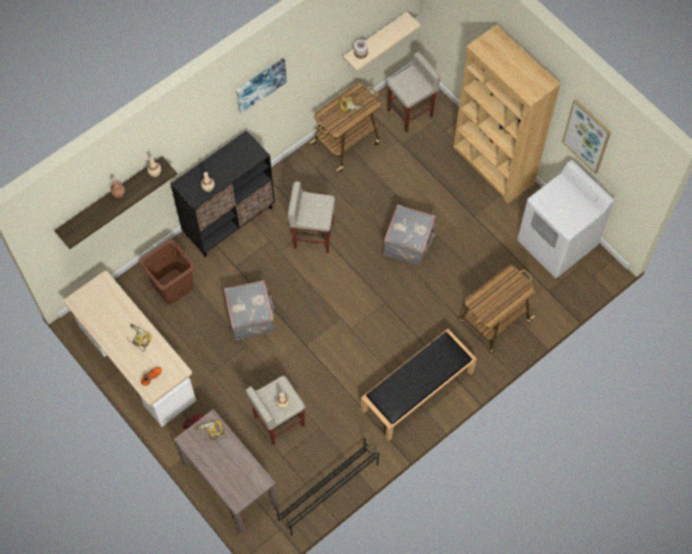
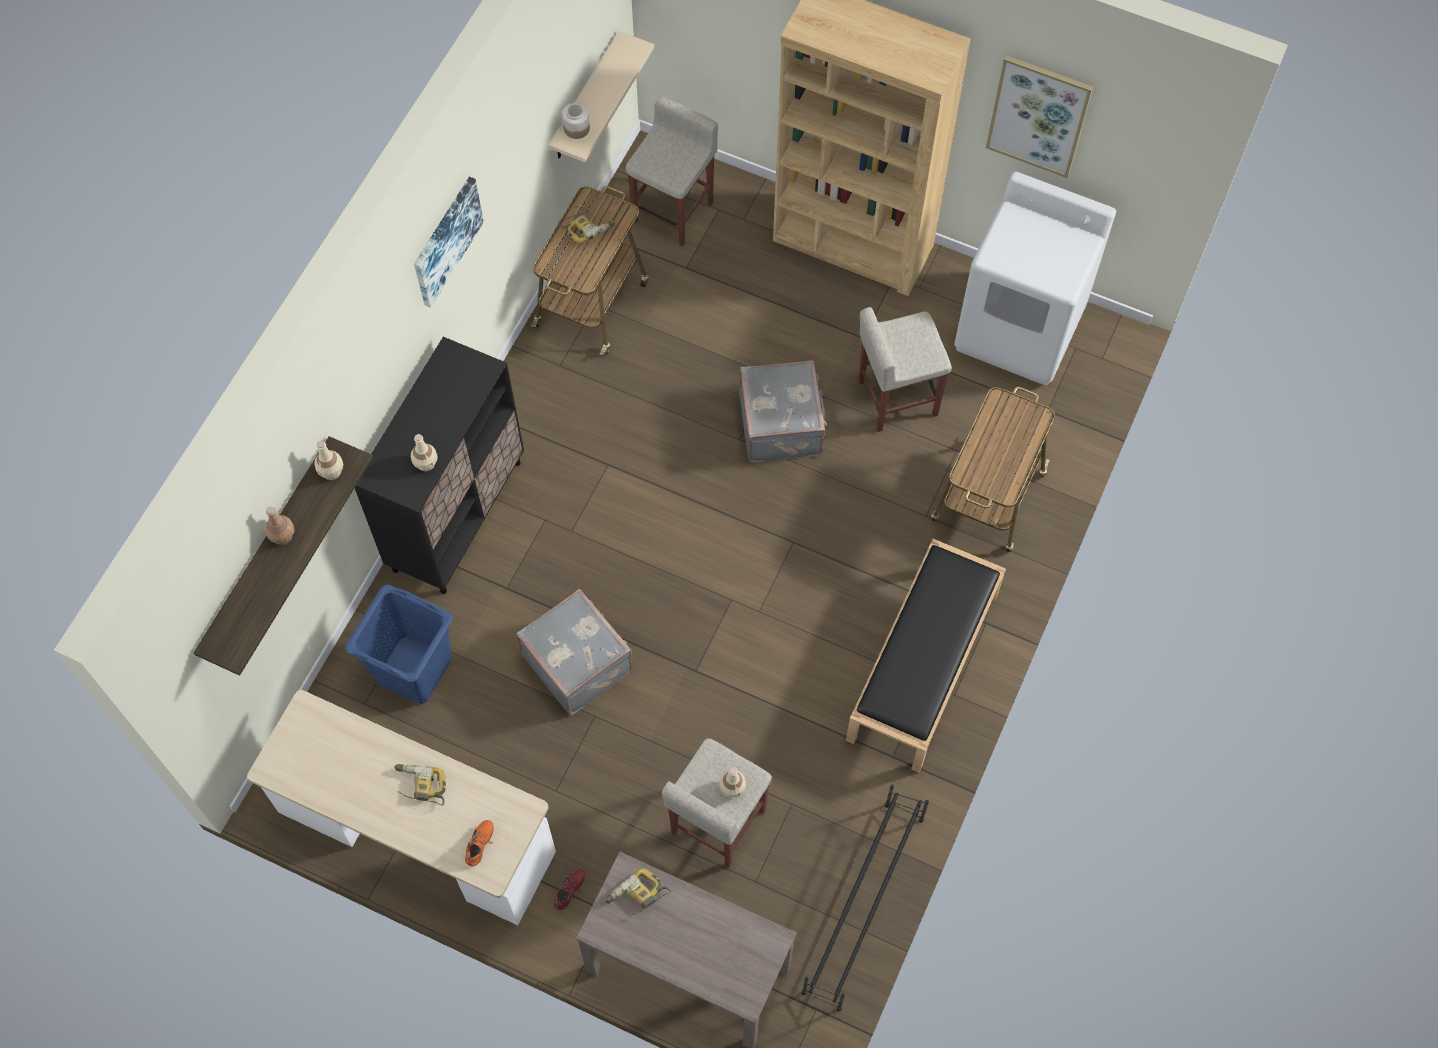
camera: 25 degrees left, 0 degrees up
(173, 286) = (414, 669): brown laundry basket -> blue laundry basket
(313, 235) = (614, 480): beige stool -> beige stool (896, 398)

